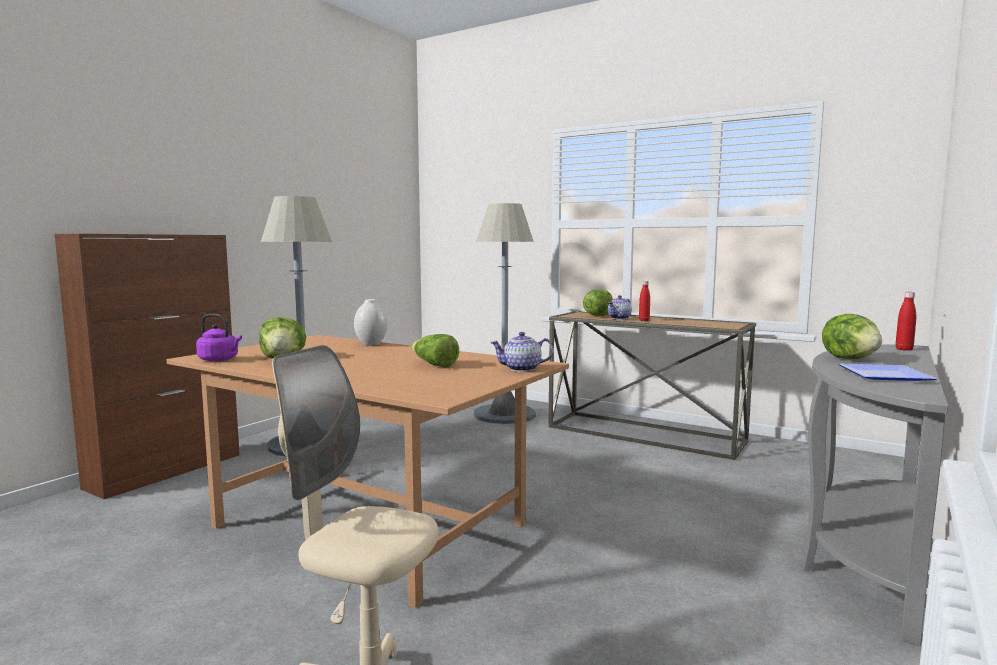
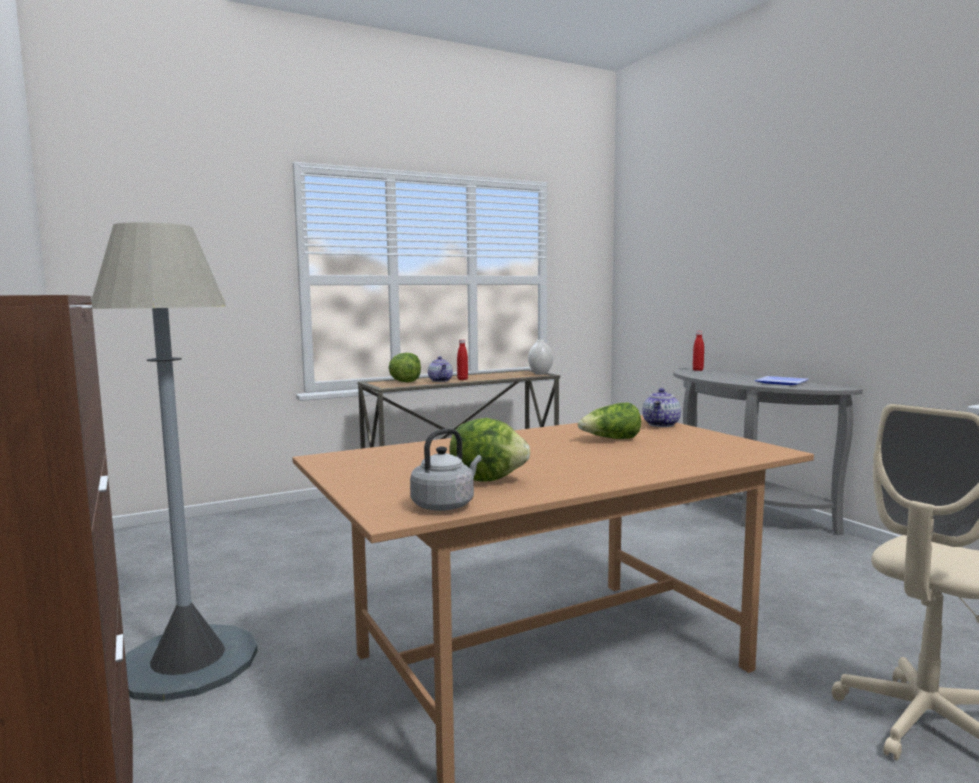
camera: 60 degrees left, 0 degrees up
(220, 360) = (445, 505): purple kettle -> grey kettle
(371, 344) = (436, 444): white vase -> white vase (540, 374)
(504, 414) = (307, 525): grey floor lamp -> none
(850, 359) = (723, 378): lettuce -> none

